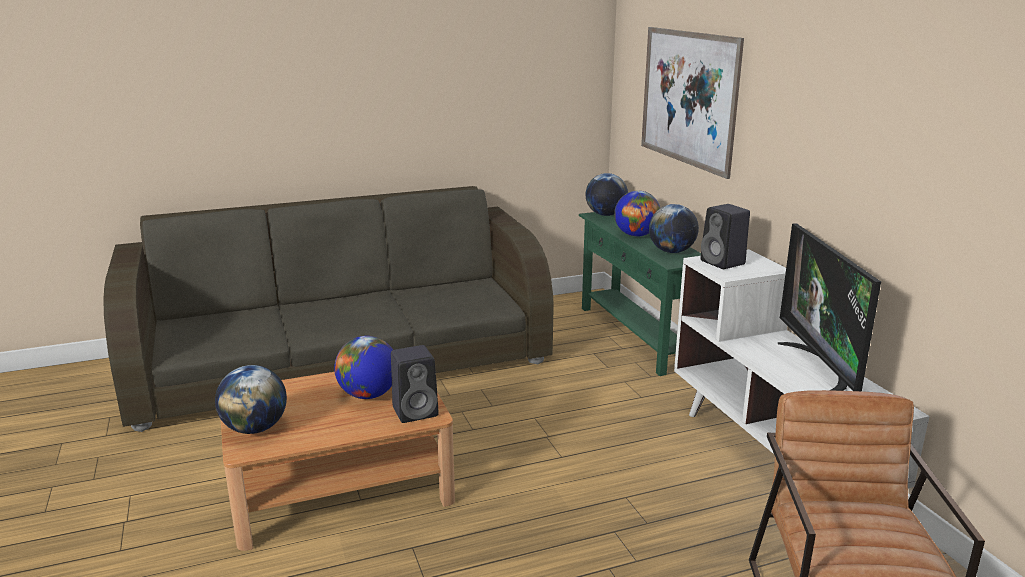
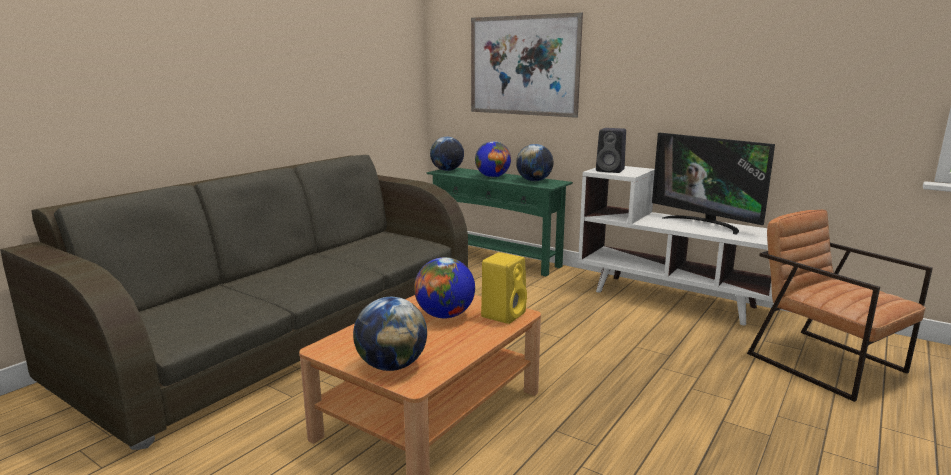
camera: 35 degrees left, 5 degrees down
(416, 411) = (503, 314): black speaker -> yellow speaker

